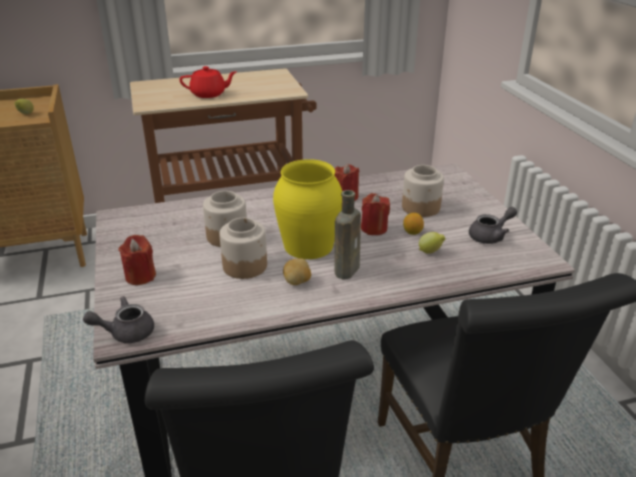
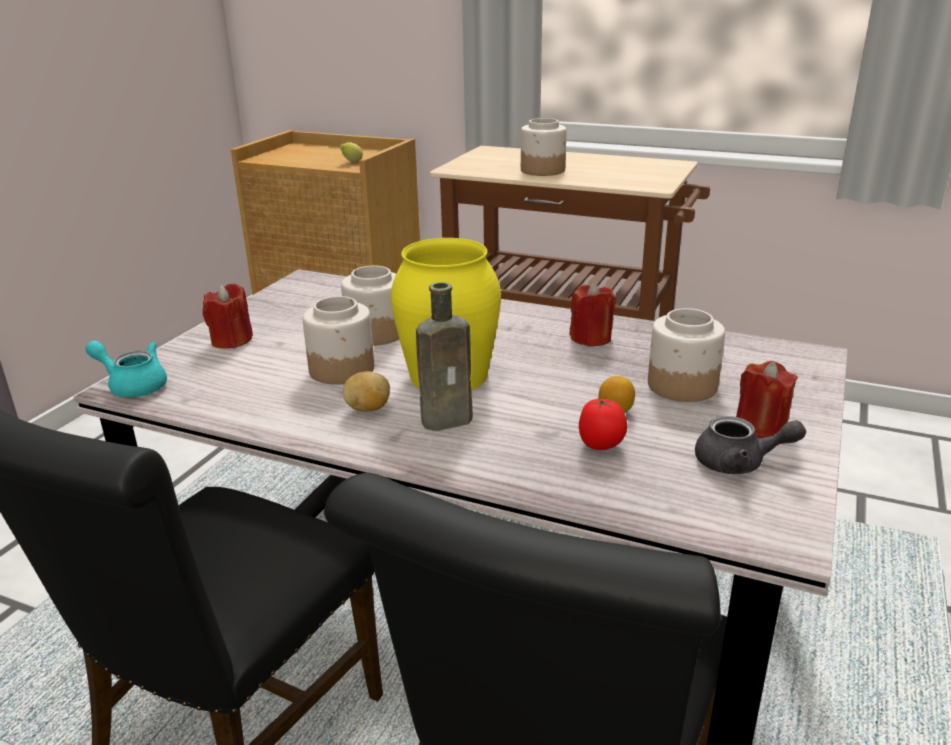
camera: 40 degrees right, 5 degrees down
(126, 332) = (133, 385): grey teapot -> turquoise teapot
(209, 94) = (543, 170): red teapot -> jar
(374, 228) = (566, 387): red candle -> red candle (760, 427)
(430, 252) = (601, 445): lemon -> tomato

